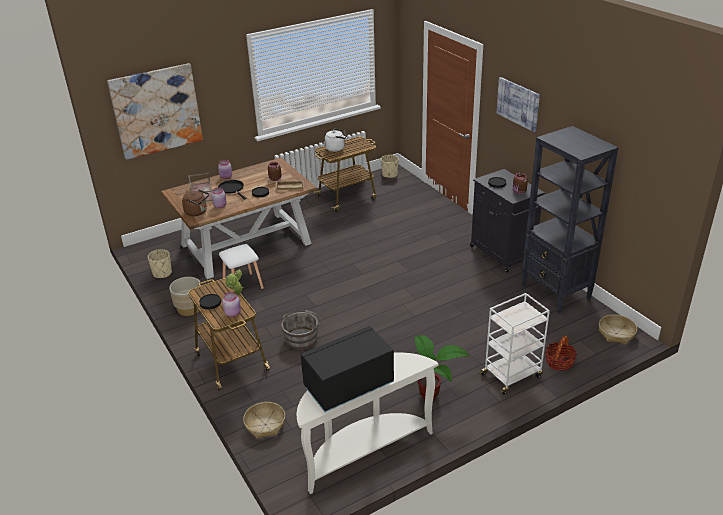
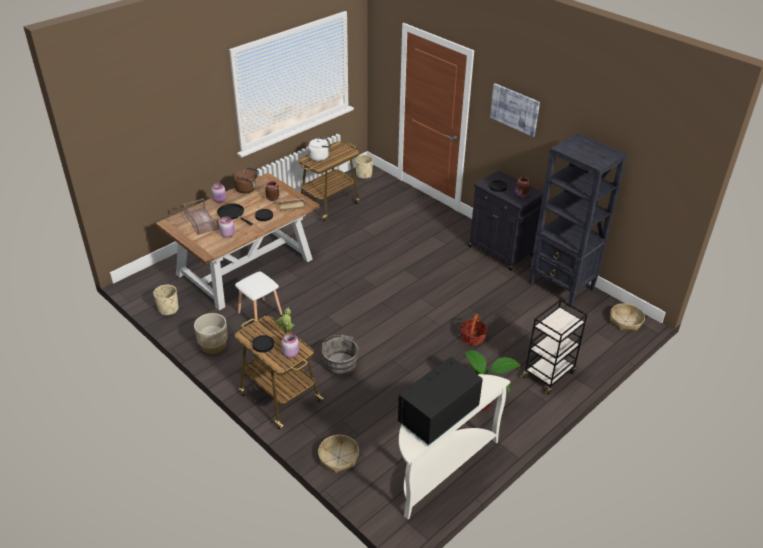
camera: 15 degrees left, 5 degrees up
(156, 111) = (144, 139): picture -> none
(197, 212) = (207, 244): brown kettle -> brown kettle (247, 189)
(511, 375) = (548, 374): white cart -> black cart
(559, 362) = (586, 356): basket -> basket (472, 338)

